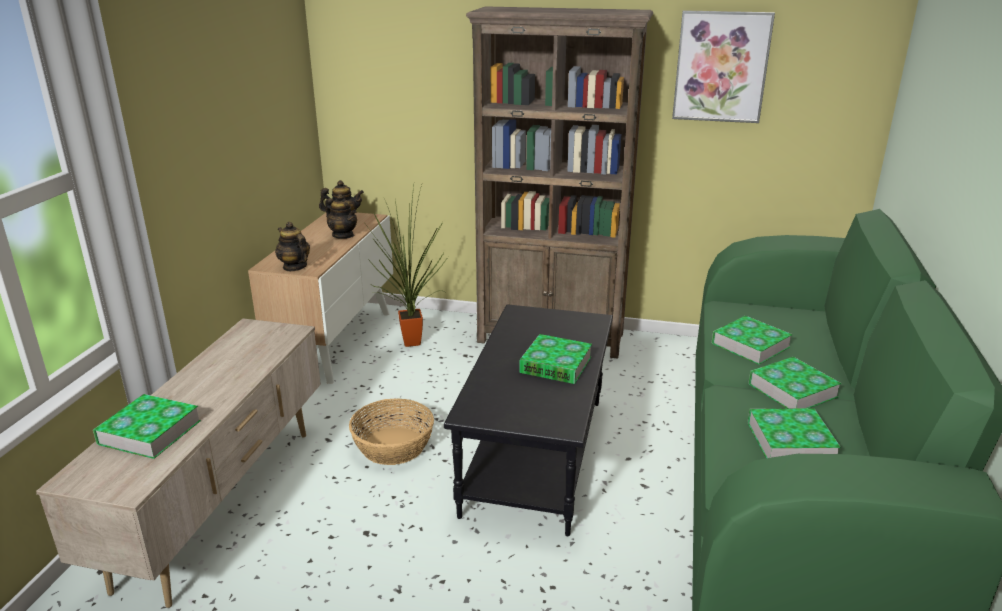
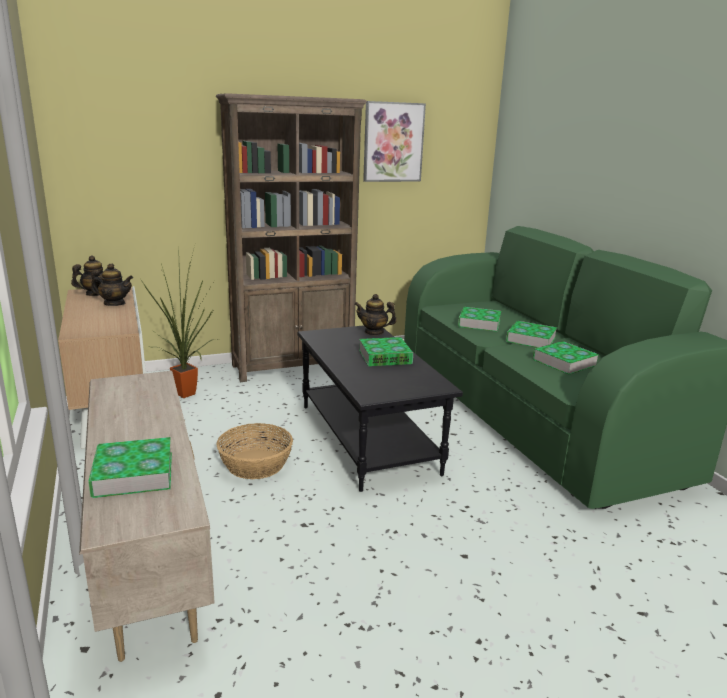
camera: 35 degrees left, 5 degrees down
(294, 267) = (104, 330): teapot -> teapot (374, 332)

